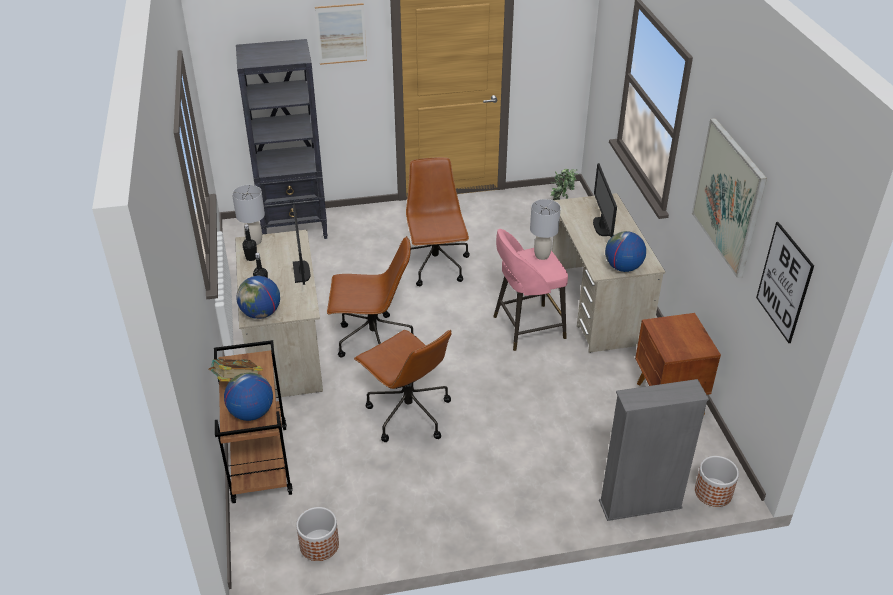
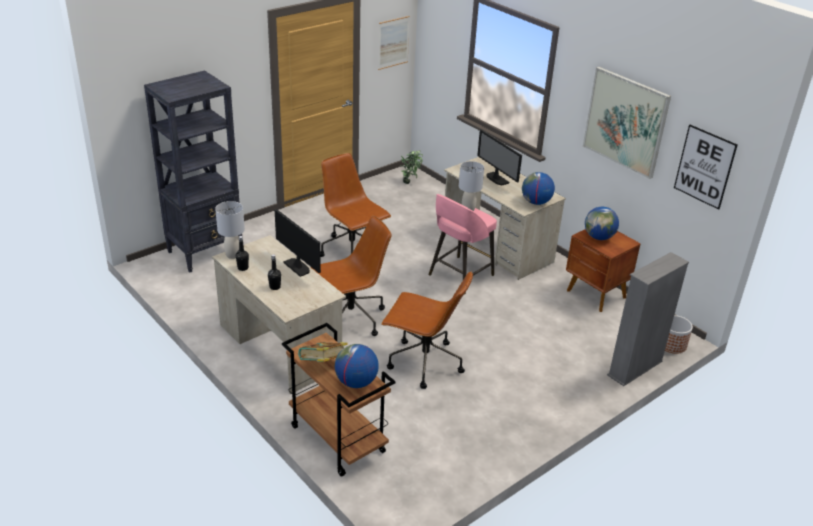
camera: 30 degrees left, 5 degrees down
(261, 313) = (294, 307): globe -> globe (599, 237)
(319, 545) = (438, 480): planter -> none
(341, 34) = (230, 62): picture -> picture (393, 42)

